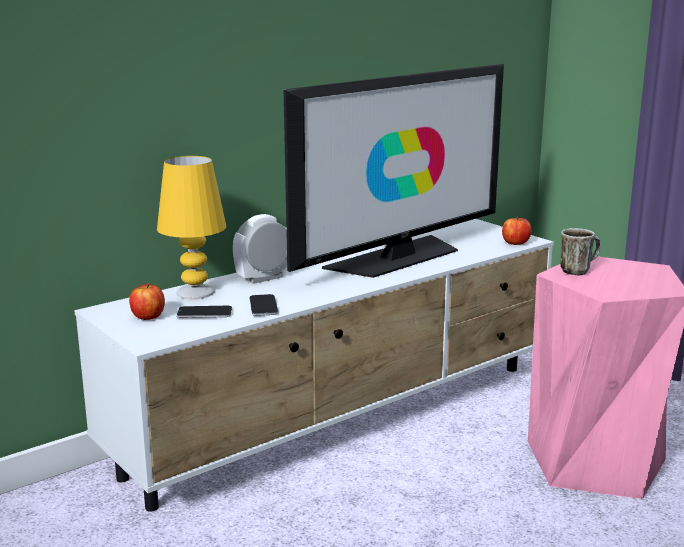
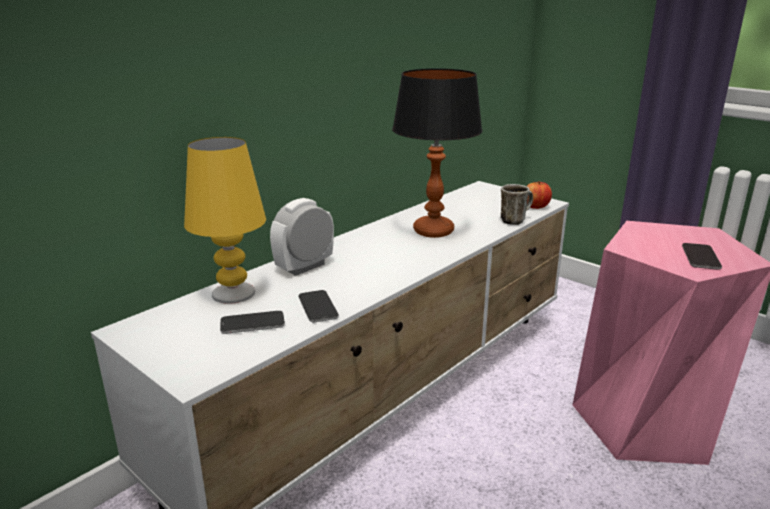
camera: 10 degrees left, 5 degrees up
(148, 316) = (185, 334): apple -> none
(398, 257) = (433, 231): television -> table lamp
(578, 271) = (641, 241): mug -> mug (515, 220)
(623, 285) = (700, 257): none -> phone

